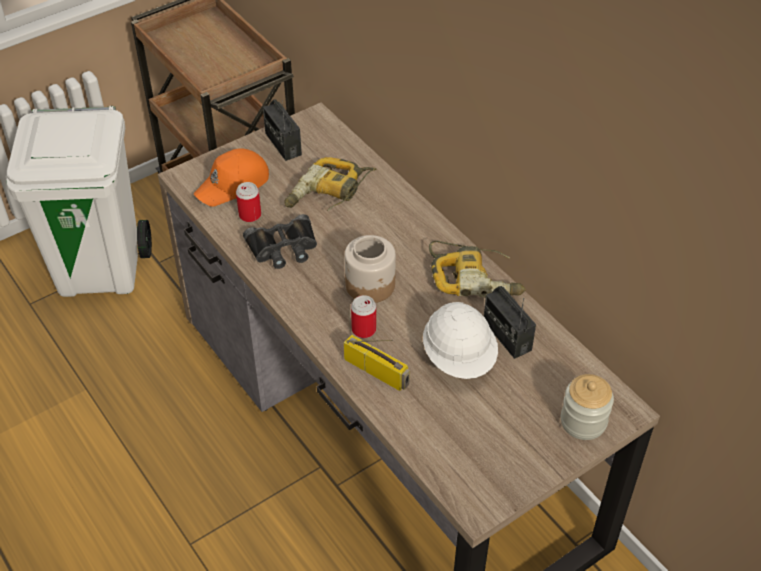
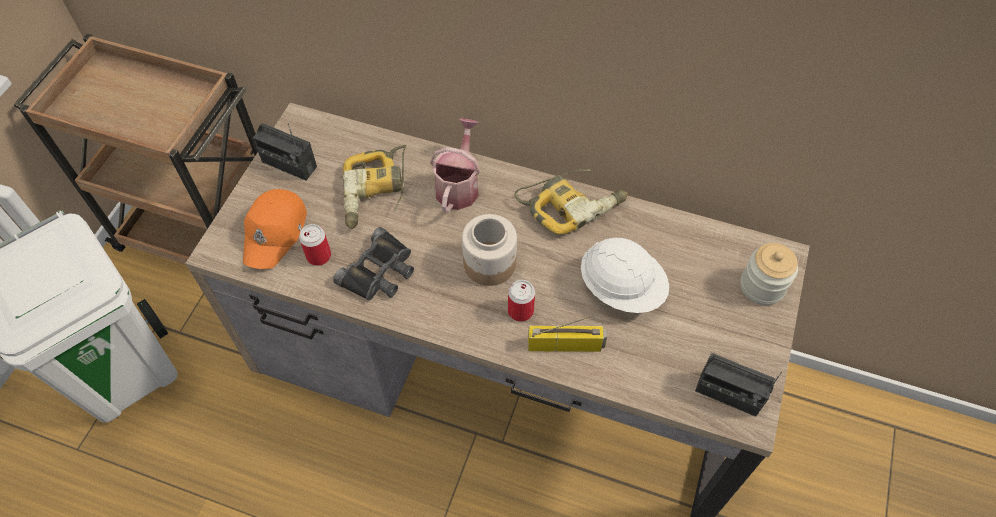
camera: 35 degrees left, 10 degrees up
(396, 219) = (458, 185): none -> watering can
(506, 335) = (641, 244): radio -> radio (728, 394)

